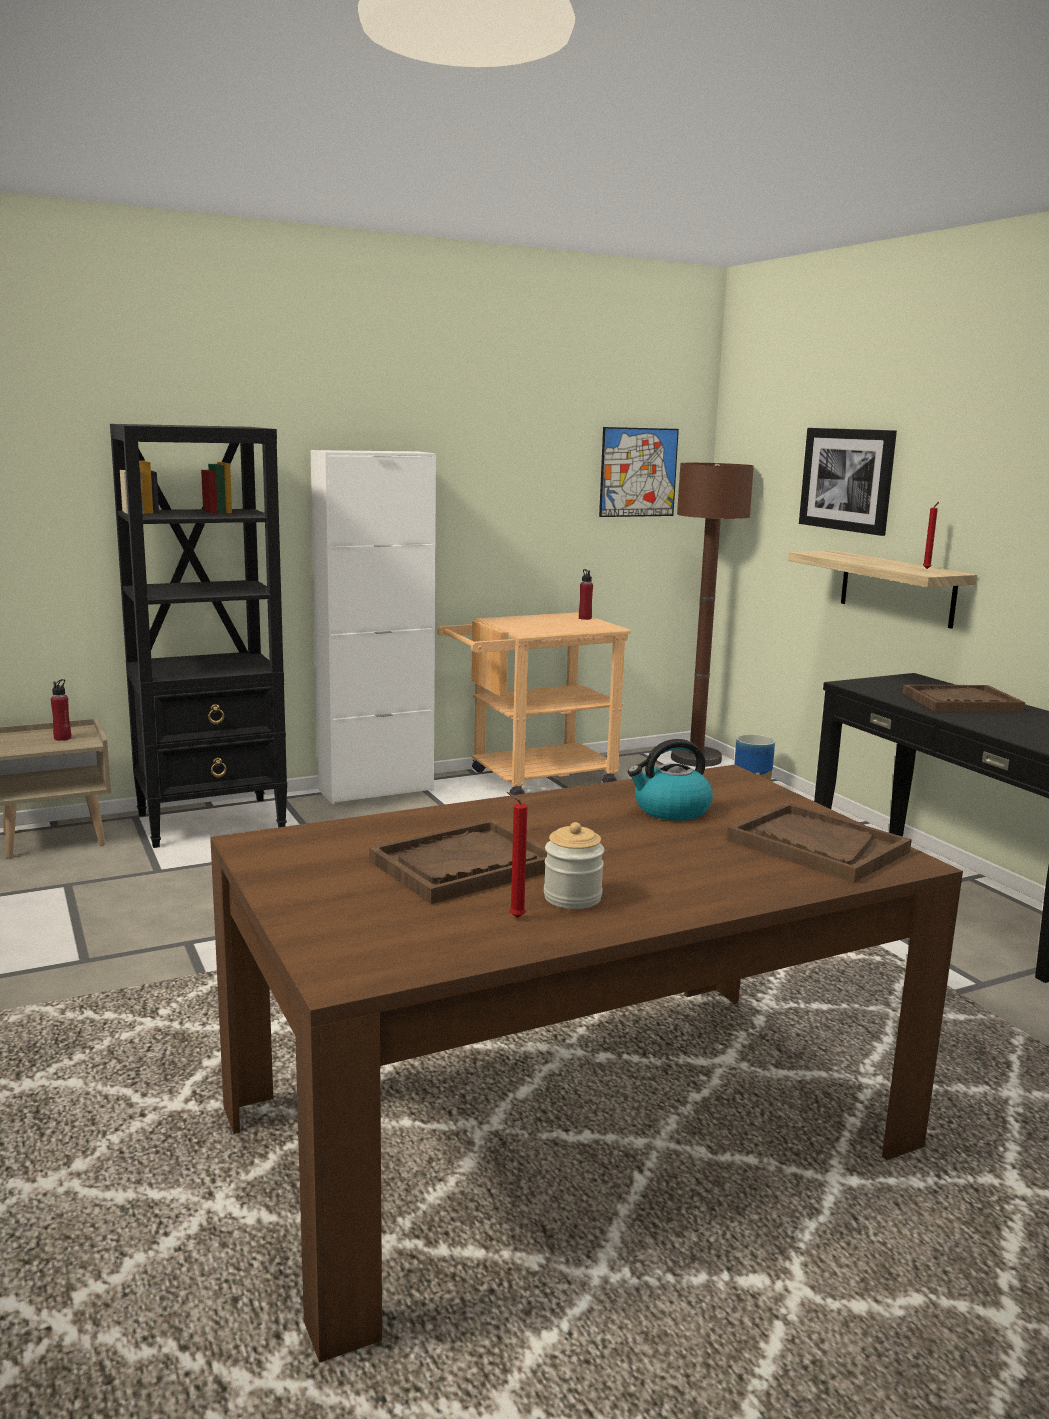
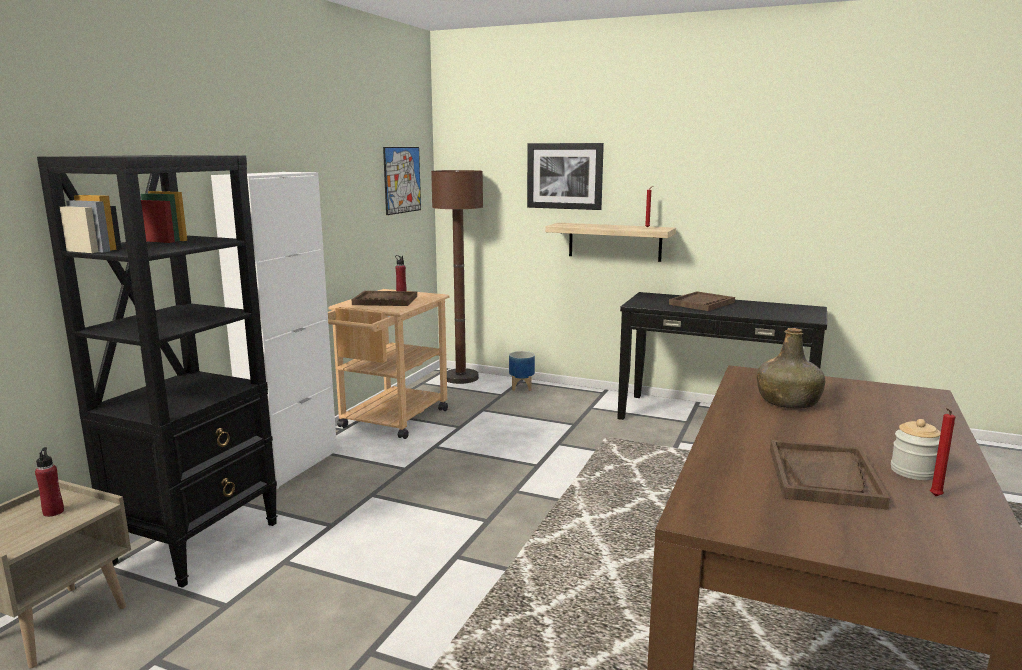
camera: 40 degrees left, 0 degrees up
(670, 810) = (788, 402): kettle -> green bottle
(816, 846) = (885, 398): brown tray -> brown tray (385, 300)

